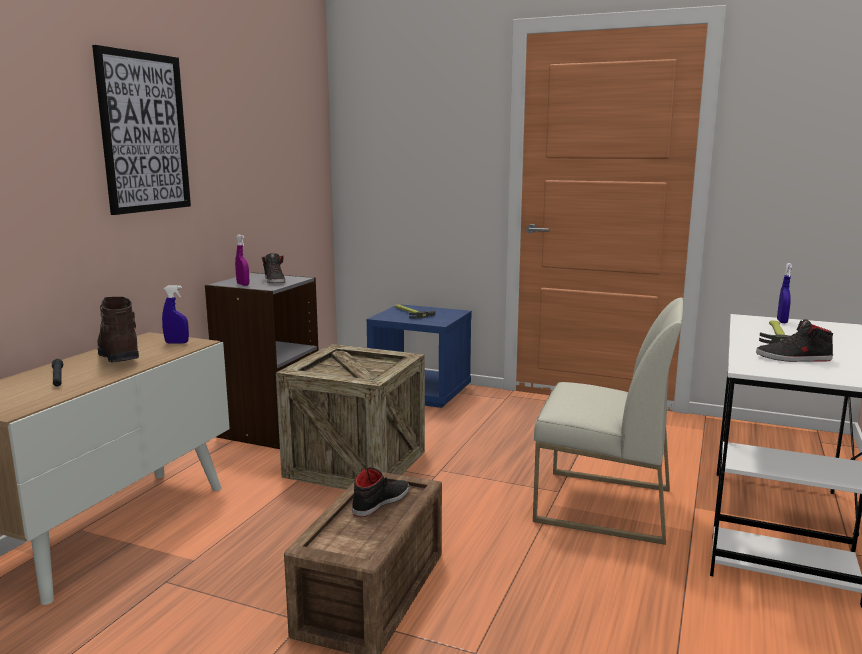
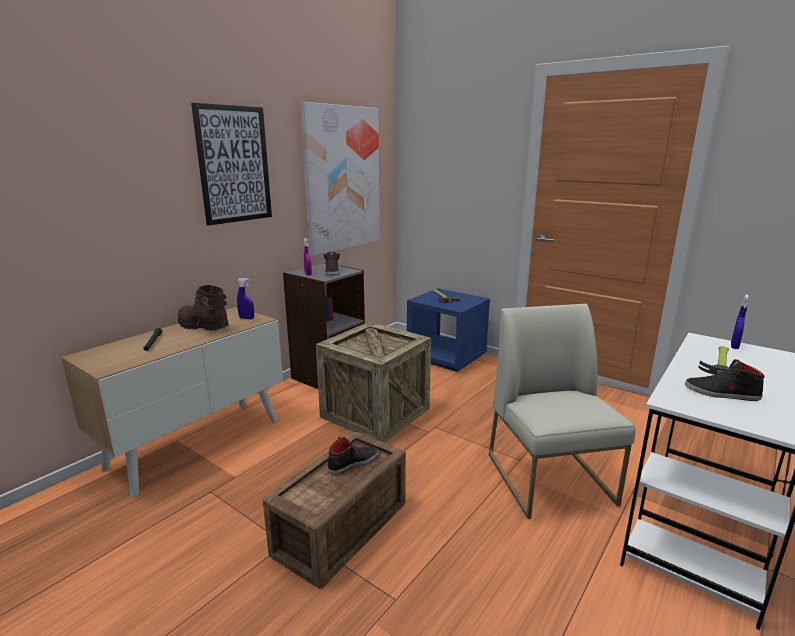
camera: 15 degrees right, 5 degrees up
(119, 356) = (203, 327): brown boot -> brown boot turned 45 degrees counterclockwise
(270, 160) = (342, 179): none -> picture
(602, 505) = (551, 479): white chair -> white chair turned 135 degrees counterclockwise

